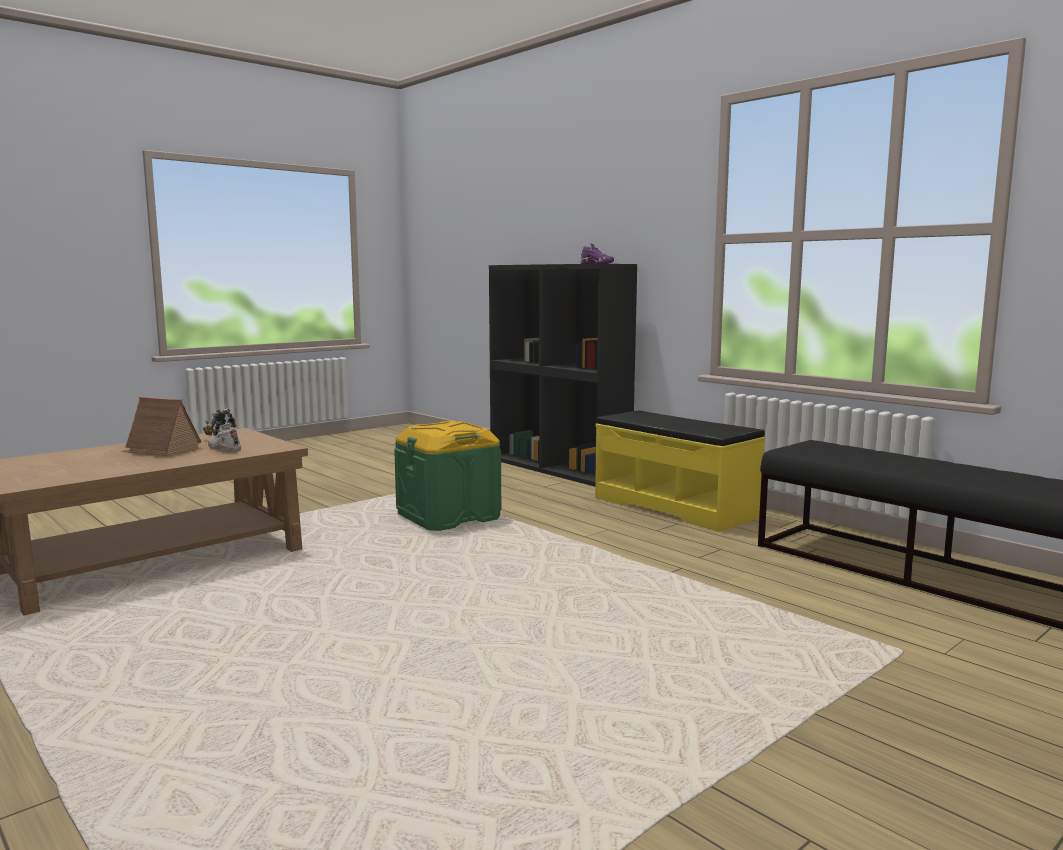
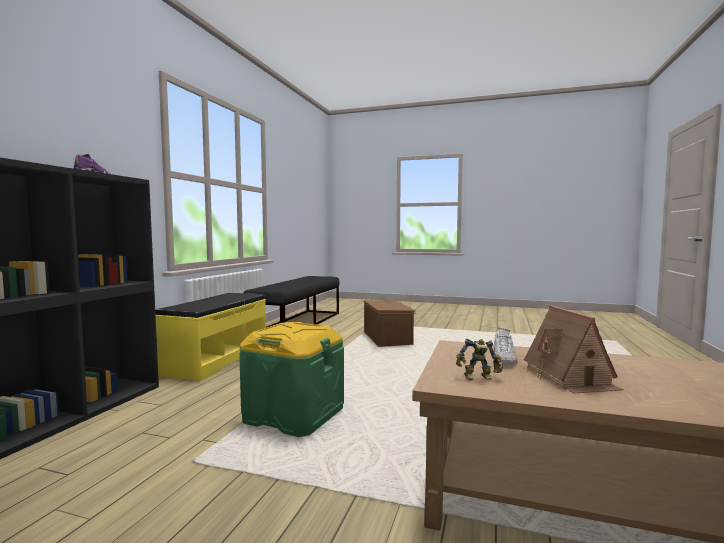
camera: 120 degrees left, 5 degrees down
(716, 624) = (388, 338): none -> brown storage box

